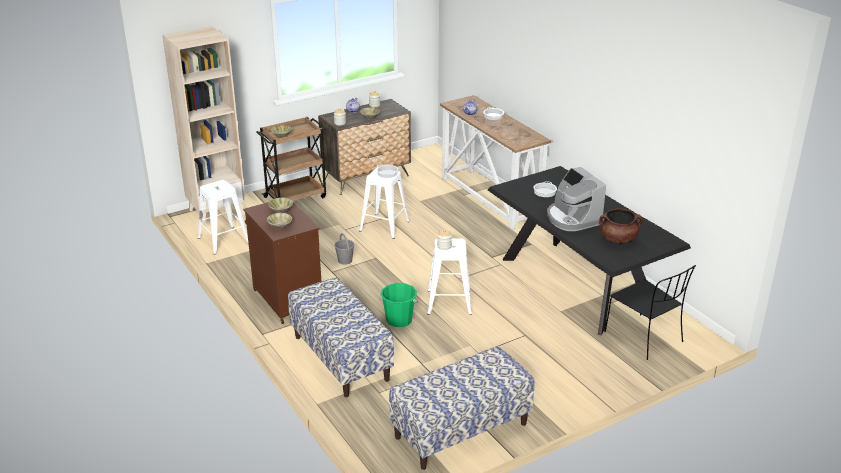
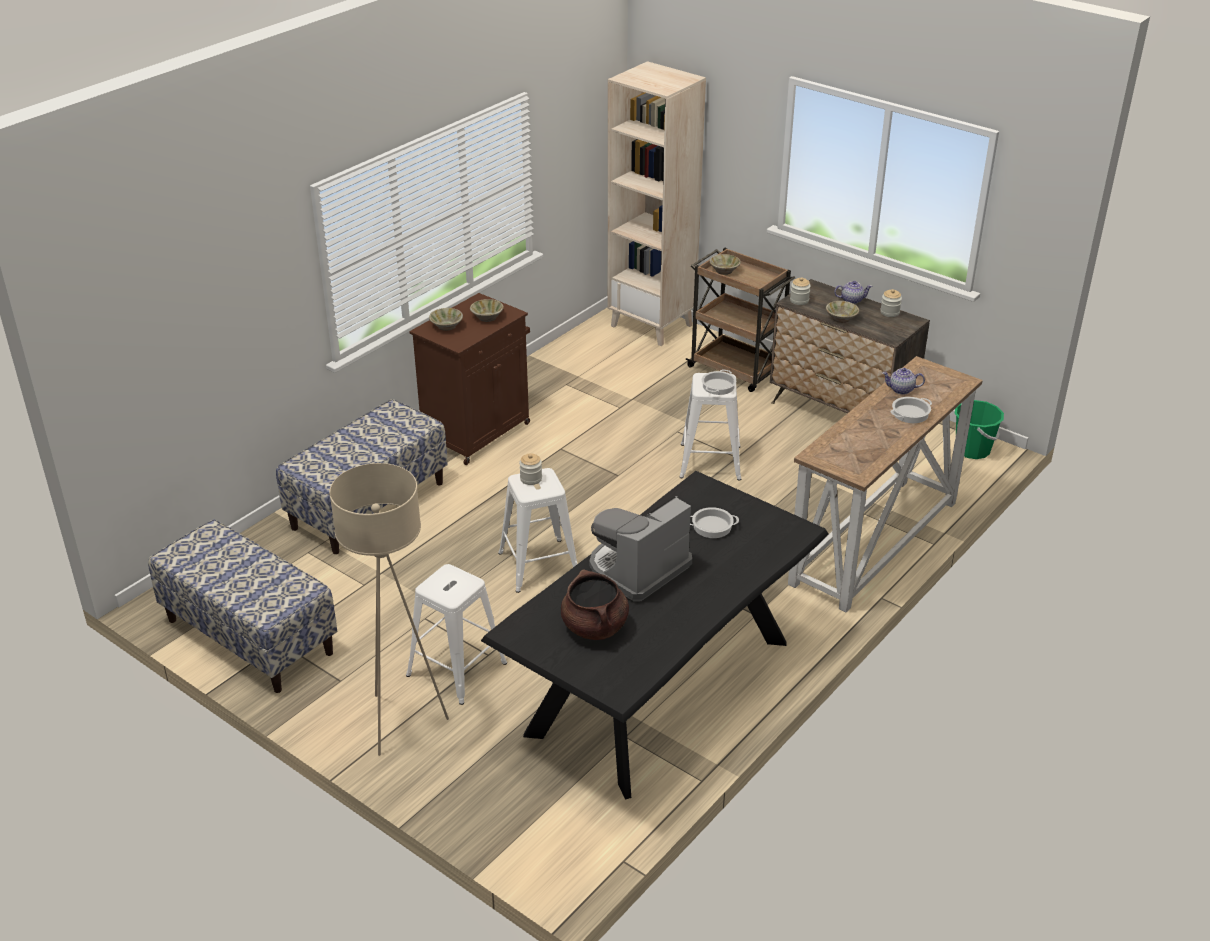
camera: 70 degrees right, 5 degrees up
(224, 240) = (587, 351): white stool -> white stool (456, 670)
(345, 260) = (595, 451): grey bucket -> none
(399, 320) = (472, 531): green bucket -> green bucket (972, 450)
(572, 377) = (400, 722): none -> beige floor lamp
(645, 338) = (538, 791): black chair -> none

